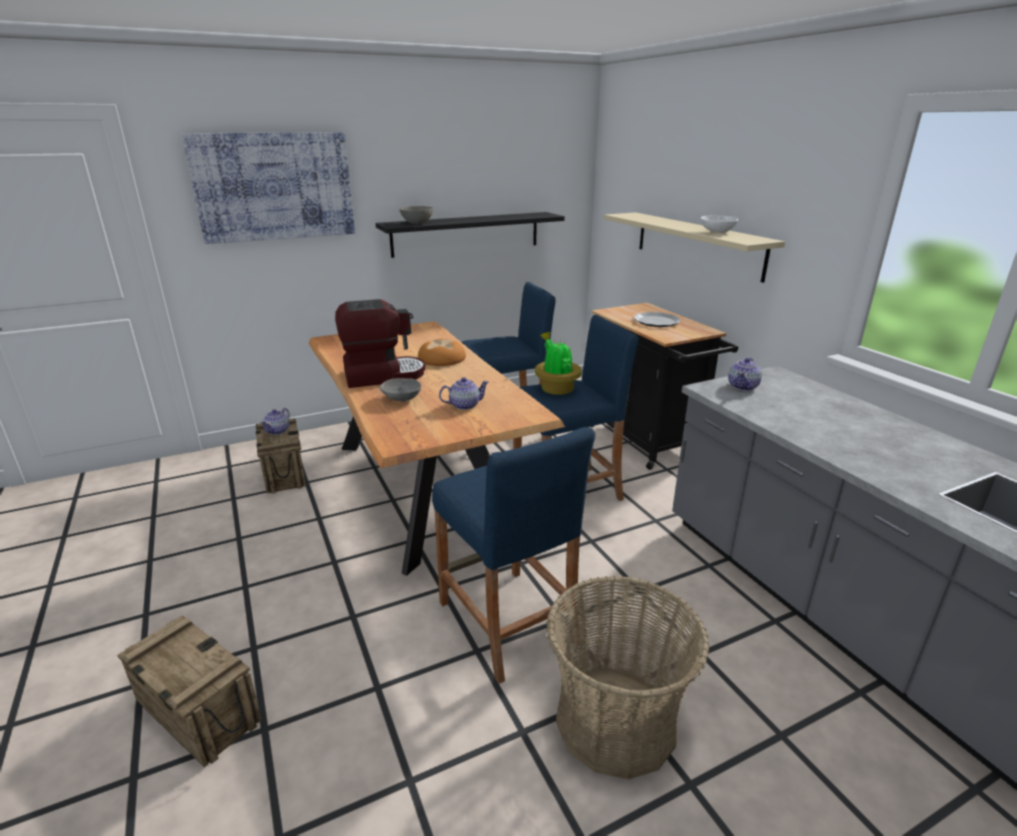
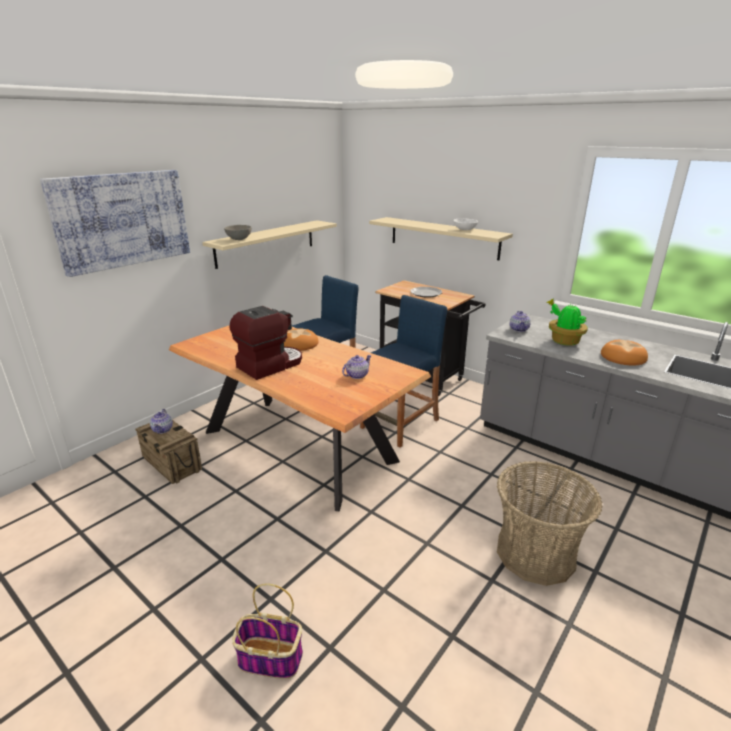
camera: 25 degrees left, 0 degrees up
(197, 712) = (269, 658): crate -> basket
(401, 399) = (307, 380): grey bowl -> none
(466, 234) = (266, 243): black shelf -> beige shelf
(507, 622) = (430, 519): blue stool -> none
(556, 389) = (392, 351): potted plant -> potted plant (563, 341)
(882, 456) = (623, 357): none -> bread

